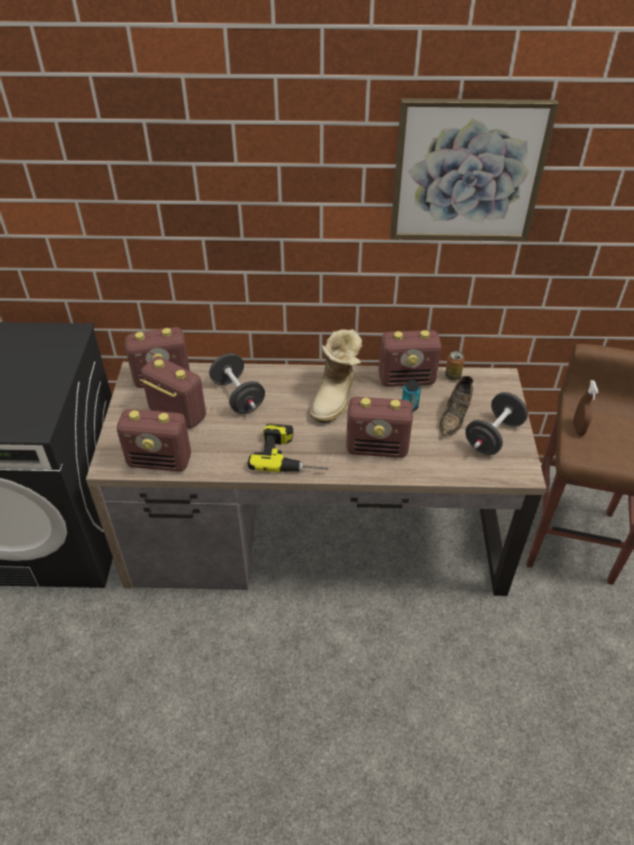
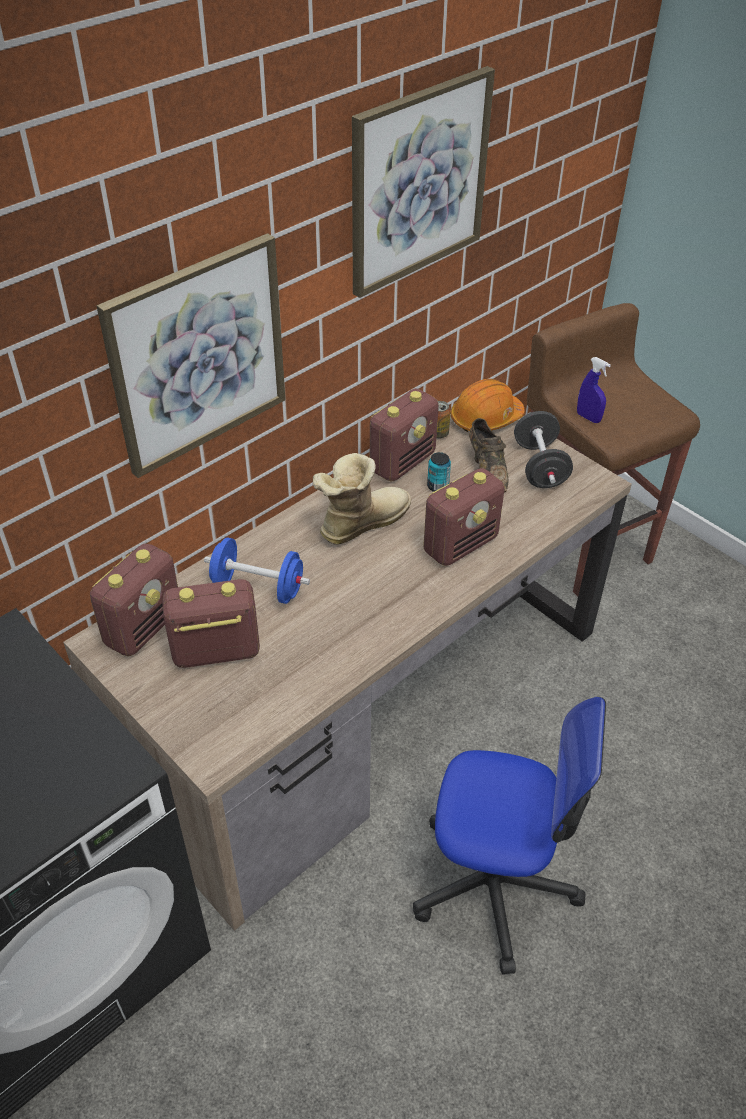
camera: 45 degrees left, 0 degrees up
(160, 461) = (267, 712): radio -> none
(238, 396) = (258, 588): black dumbbell -> blue dumbbell
(245, 223) = (198, 355): none -> picture
(270, 684) = (494, 884): none -> office chair
(291, 455) = (392, 607): power drill -> none
(336, 397) = (360, 522): boot -> boot turned 105 degrees counterclockwise
(497, 385) = (485, 418): none -> orange hard hat
(578, 428) = (588, 417): brown spray bottle -> blue spray bottle

